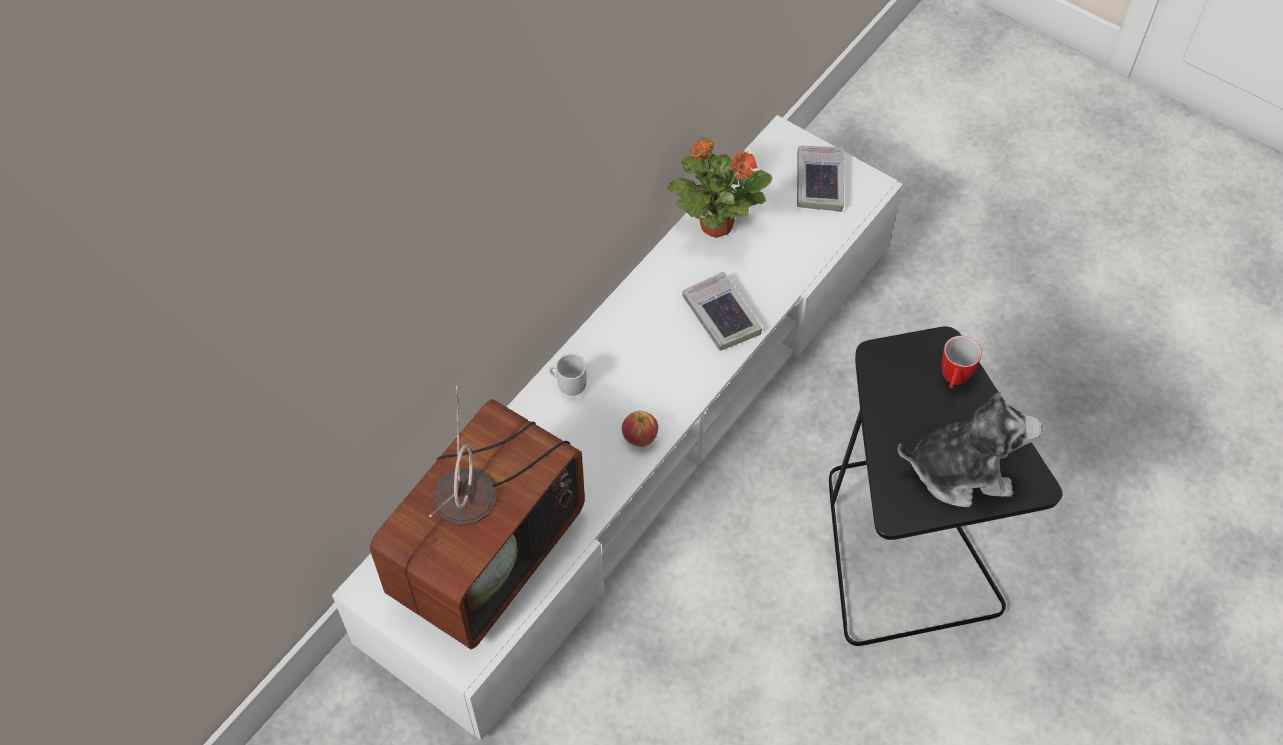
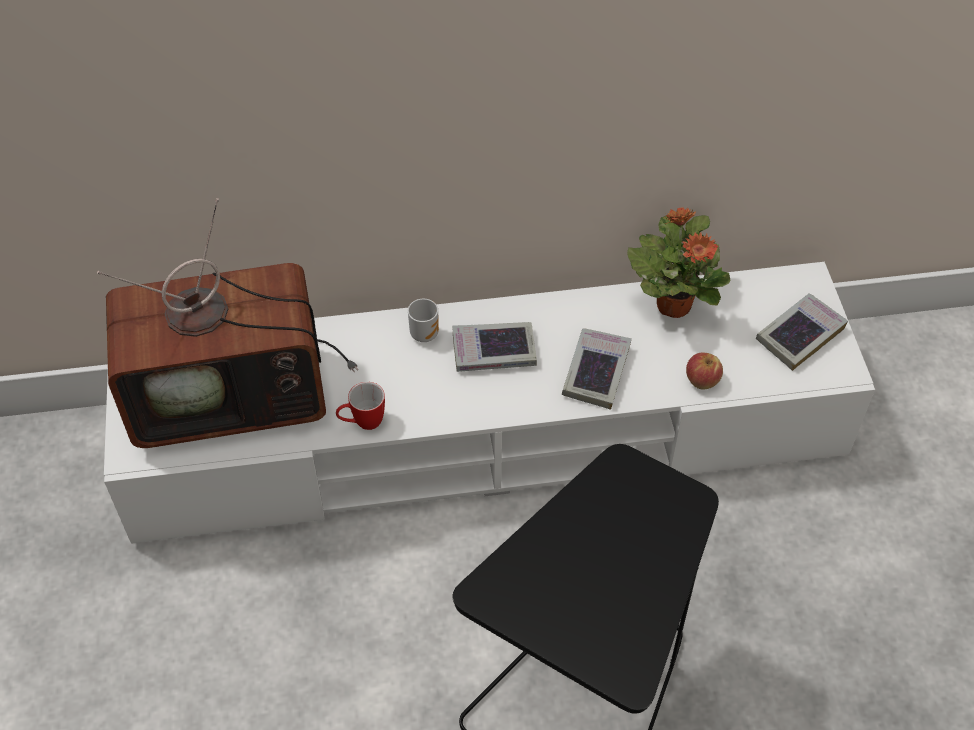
camera: 45 degrees right, 5 degrees down
(635, 358) = (494, 351): none -> book
(640, 436) = (429, 407): apple -> apple (702, 380)
(953, 380) = (663, 535): mug -> mug (362, 423)
(961, 470) = (580, 609): plush toy -> none

